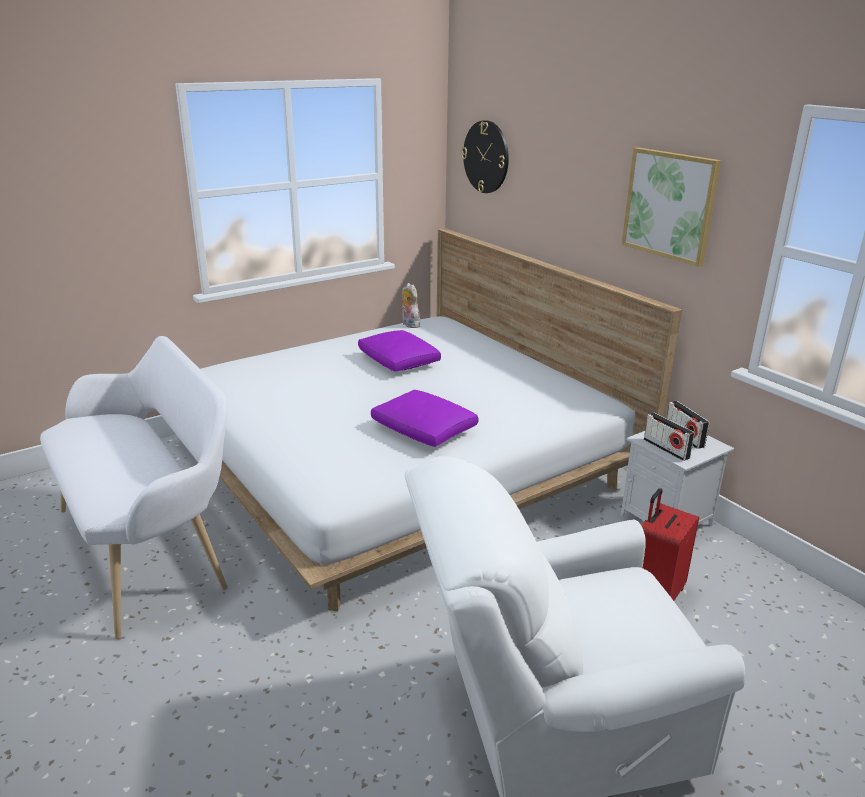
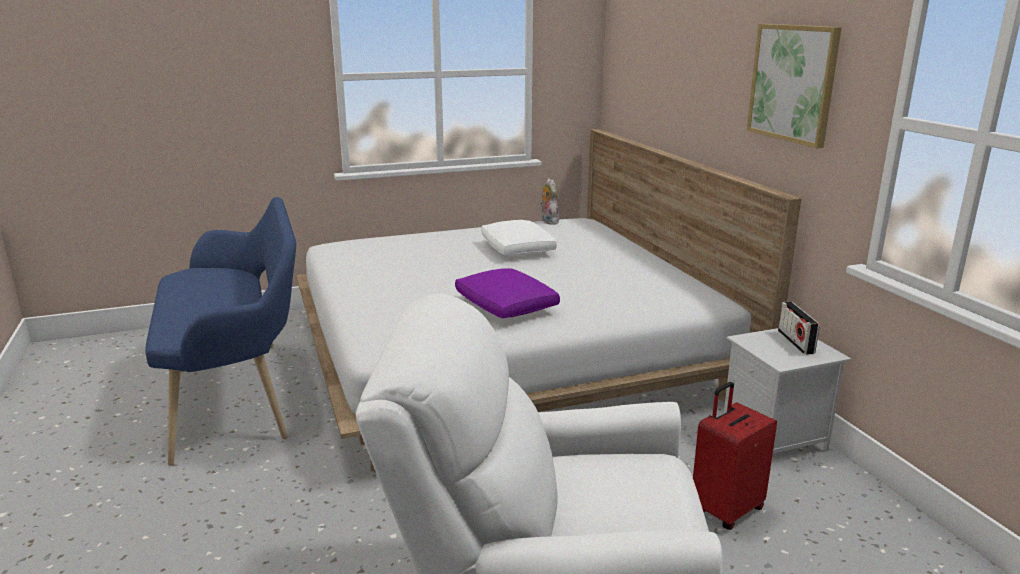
camera: 15 degrees right, 5 degrees down
(150, 546) = (239, 394): white bench -> blue bench
(399, 361) = (518, 249): purple pillow -> white pillow
(486, 157) = (635, 52): wall clock -> none
(666, 449) = (767, 351): radio -> none

